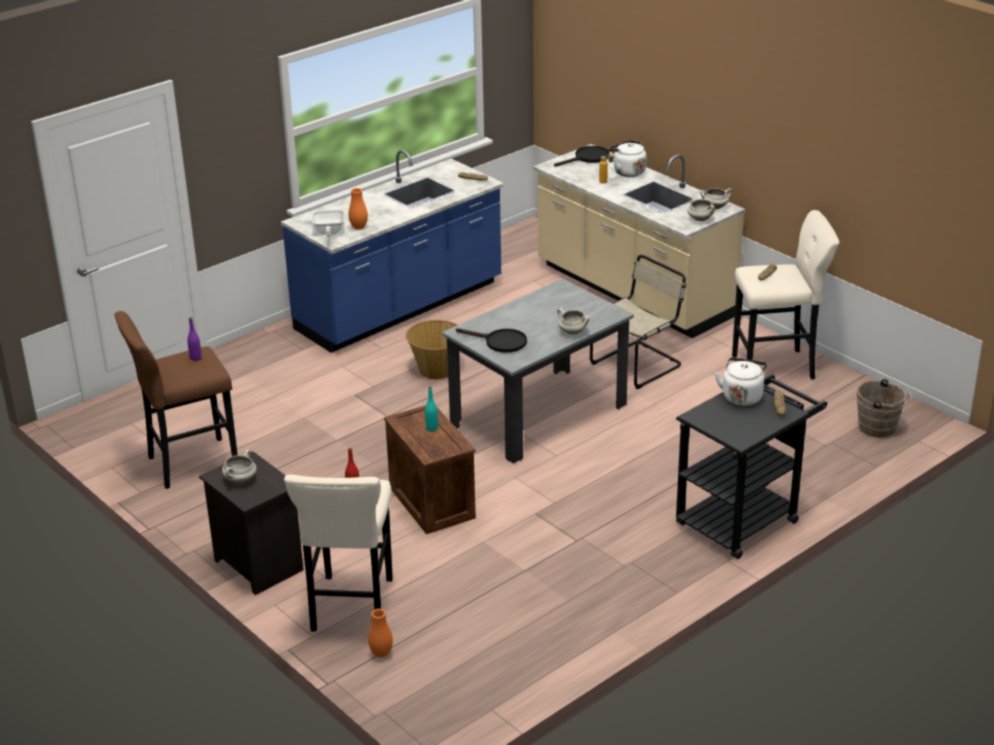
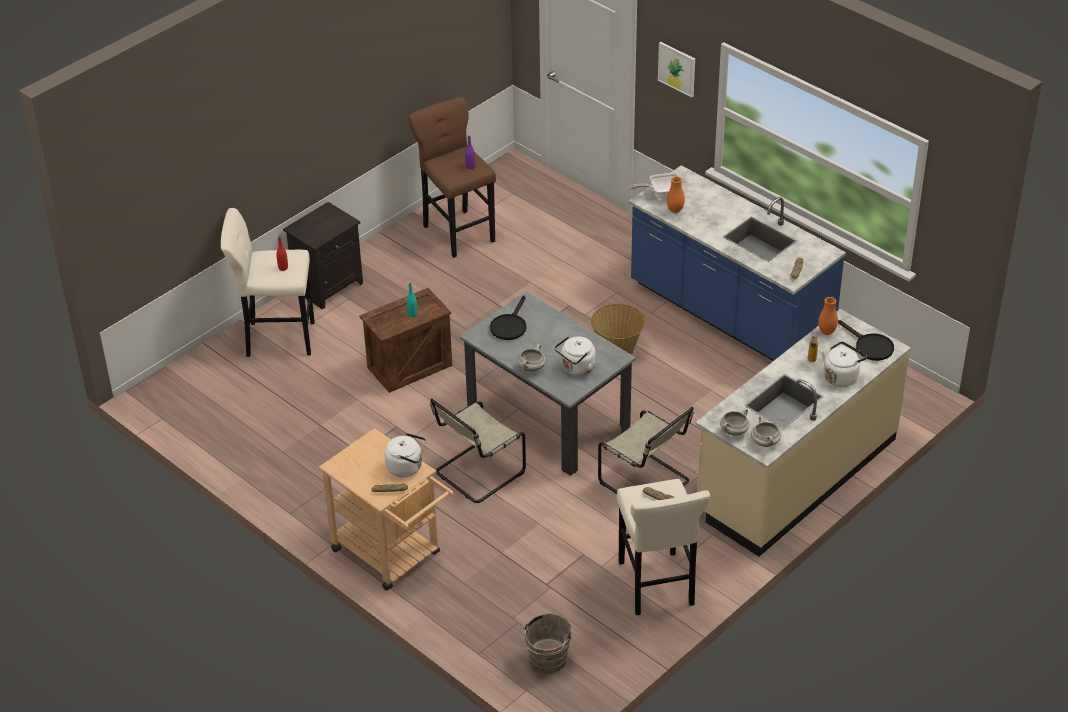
camera: 85 degrees right, 10 degrees up
(234, 129) = (677, 69): none -> picture
(240, 480) = (321, 221): white cooking pot -> none
(381, 654) = (225, 359): orange vase -> orange vase (826, 332)
(576, 308) = (576, 368): none -> white kettle
(618, 461) = (477, 474): none -> beige chair
(744, 518) = (392, 556): black cart -> beige cart

